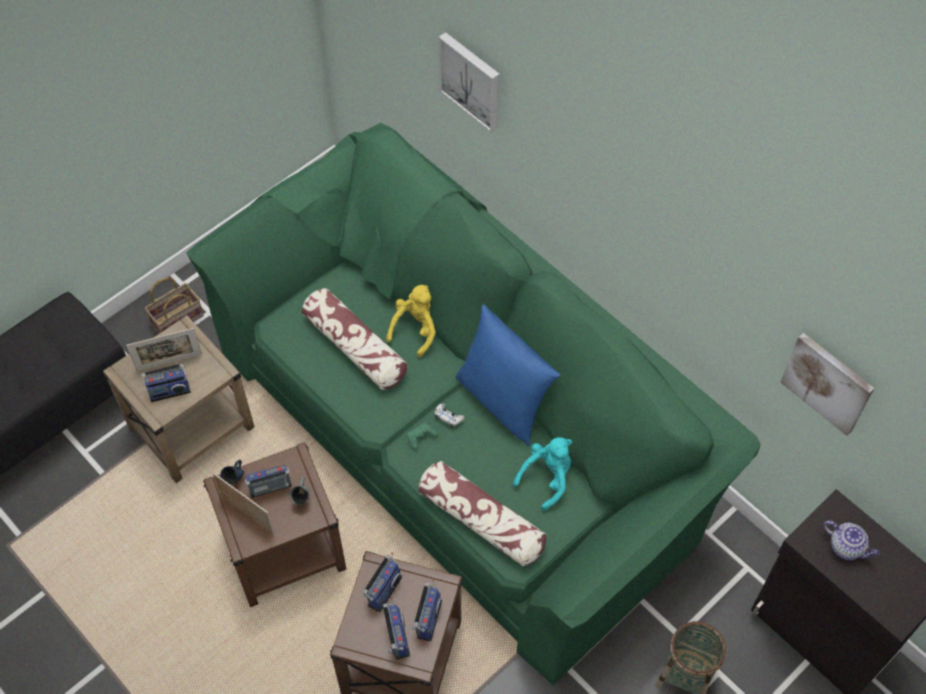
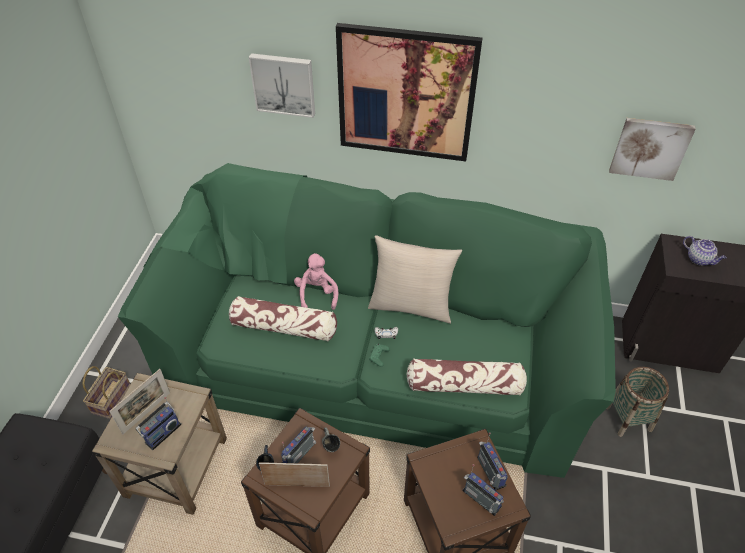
camera: 35 degrees left, 10 degrees down
(382, 590) = (442, 473): radio -> none
(416, 329) = (317, 294): yellow plush toy -> pink plush toy
(503, 401) = (411, 306): blue pillow -> beige pillow
(547, 478) = (480, 335): turquoise plush toy -> none
(585, 165) = (406, 94): none -> picture
(847, 547) = (699, 259): teapot -> teapot turned 45 degrees clockwise

